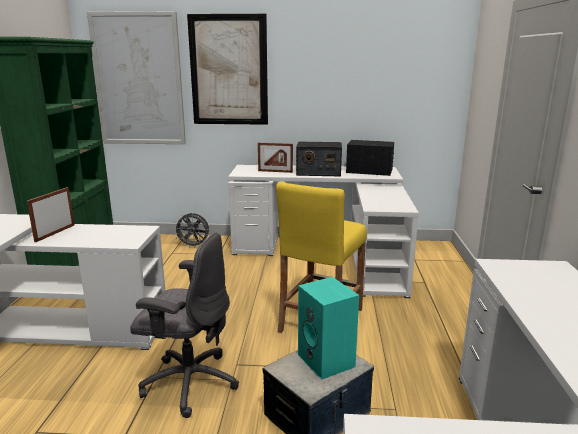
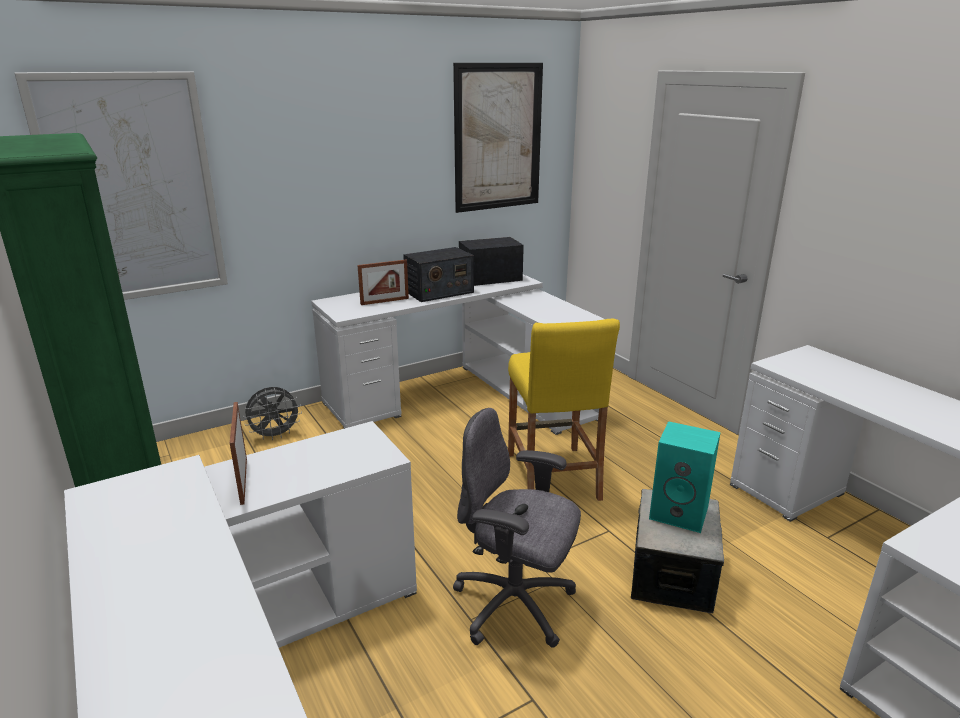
camera: 35 degrees left, 5 degrees up
(189, 382) = (515, 606): grey office chair -> grey office chair turned 135 degrees counterclockwise
(229, 70) = (287, 162): picture -> picture (498, 138)

